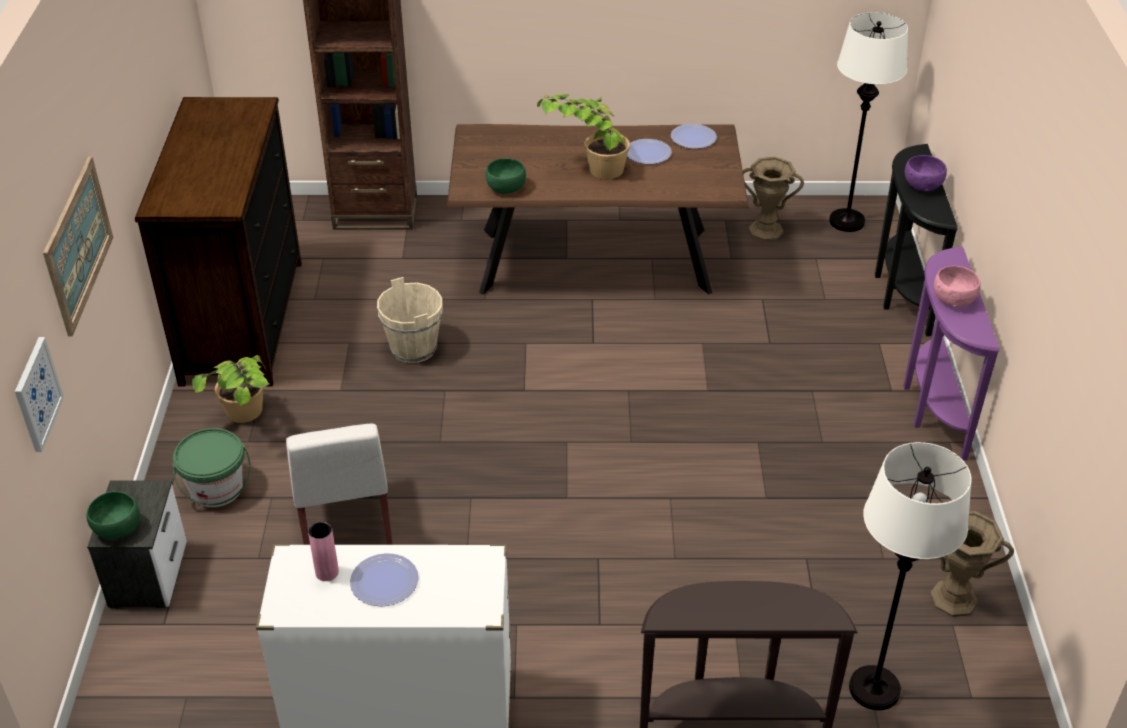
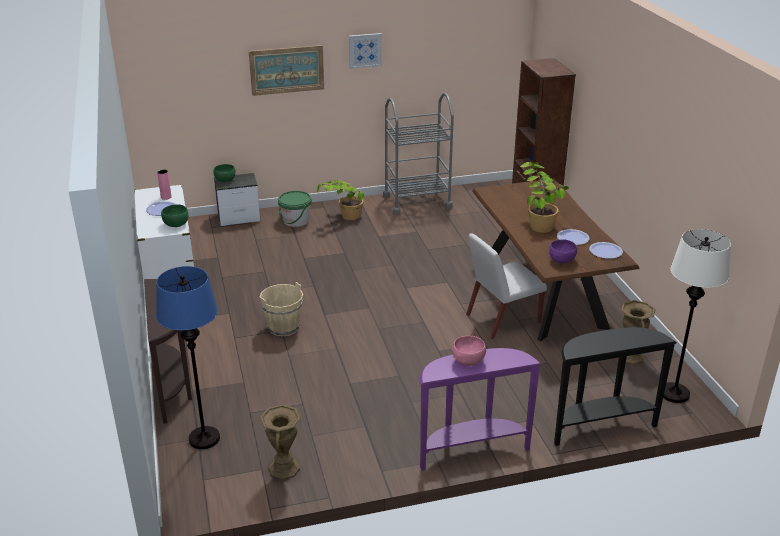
camera: 75 degrees right, 10 degrees down
(37, 394) = (208, 94): picture -> picture (365, 50)
(242, 321) = (417, 201): dresser -> grey cart
(345, 525) = (282, 256): white chair -> white chair (502, 319)
(414, 348) = (422, 249): beige bucket -> beige bucket (283, 328)
(506, 188) = (497, 201): green bowl -> green bowl (176, 224)
(874, 689) = (204, 438): white floor lamp -> blue floor lamp
(922, 185) = (610, 341): purple bowl -> purple bowl (562, 260)

